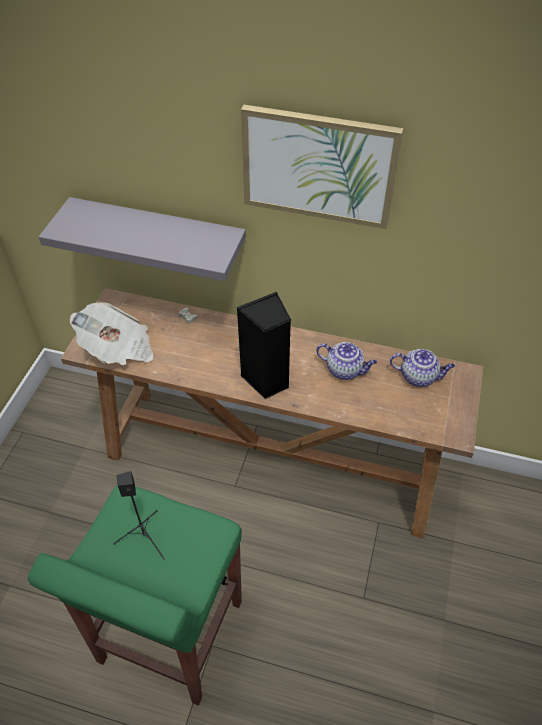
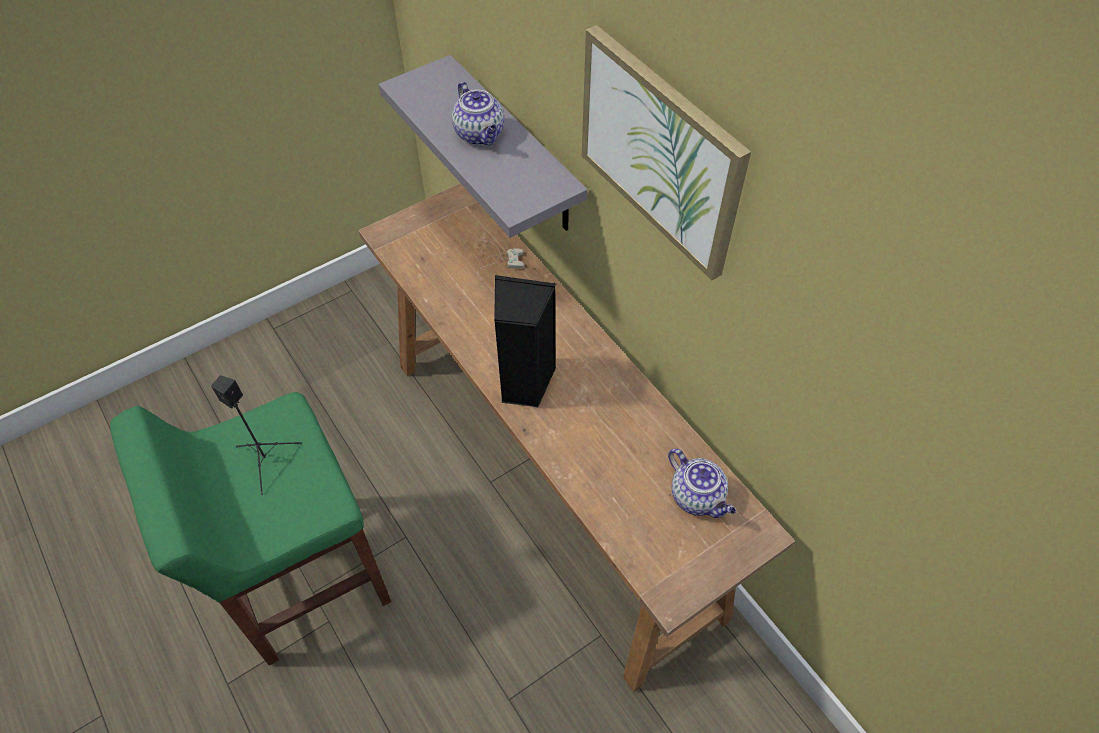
camera: 40 degrees right, 5 degrees up
(118, 349) = (416, 253): newspaper -> none
(345, 370) = (619, 430): teapot -> teapot (480, 135)

